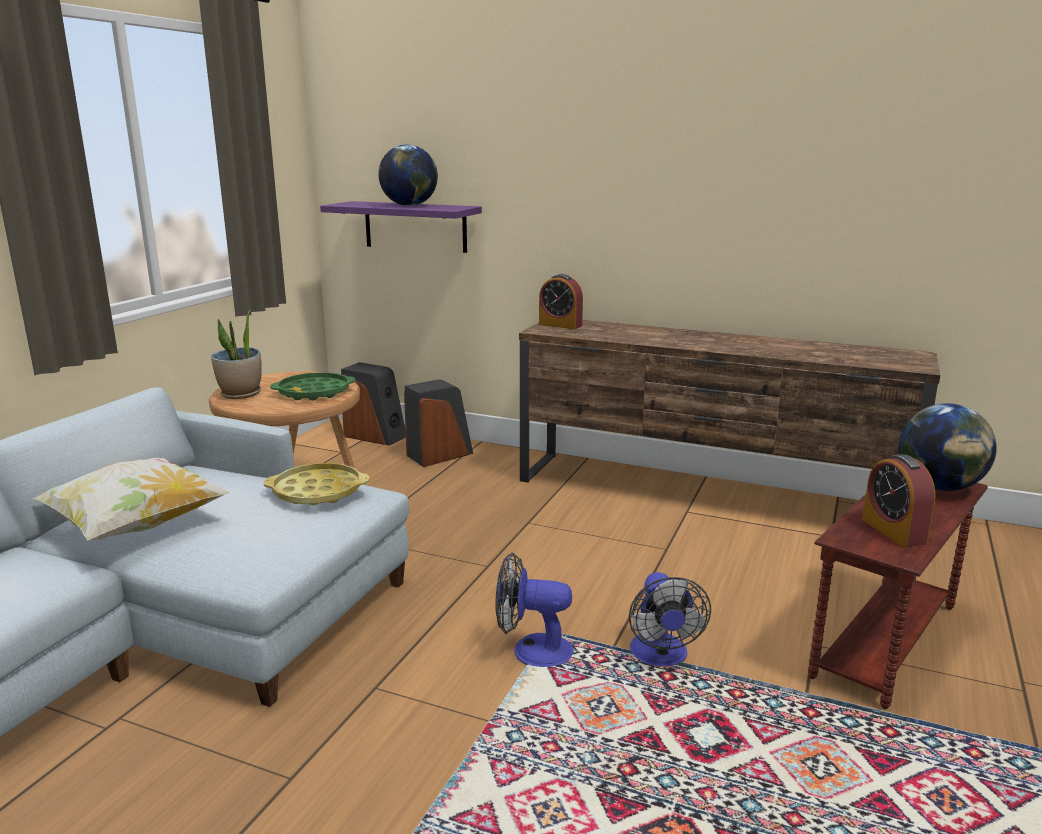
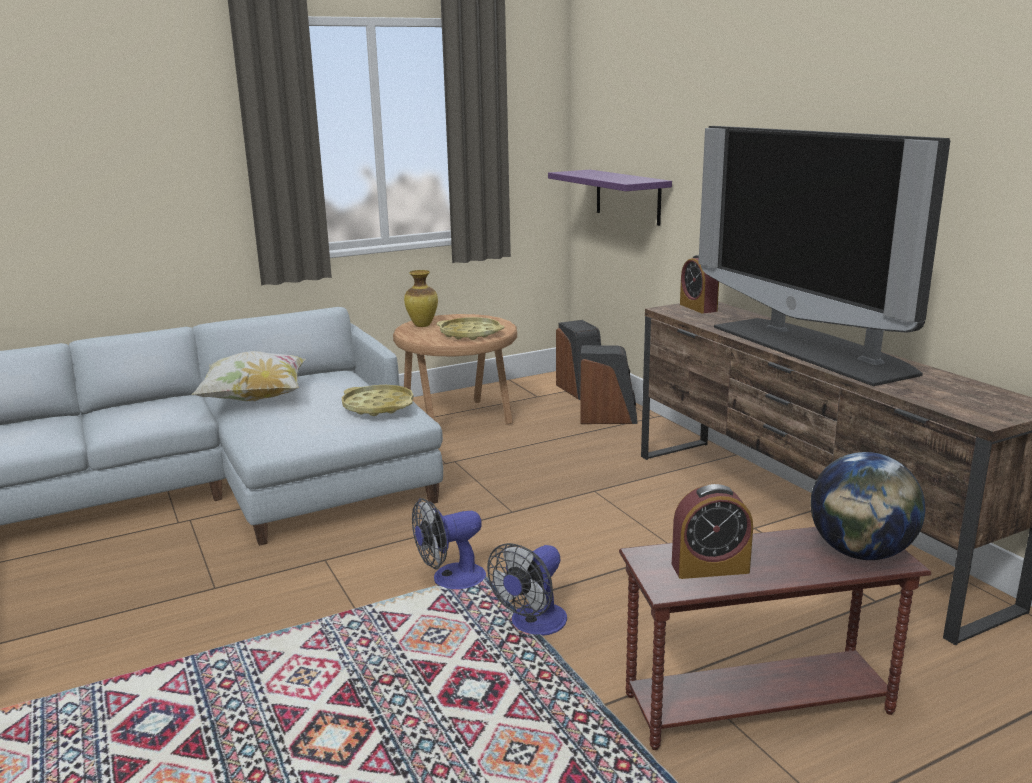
camera: 40 degrees right, 0 degrees up
(241, 394) = (423, 325): potted plant -> vase
(314, 392) = (470, 334): green tray -> yellow tray
(409, 206) = (611, 176): globe -> none
(532, 650) = (450, 579): fan -> fan turned 75 degrees counterclockwise
(716, 342) = (812, 349): none -> television
(893, 531) = (710, 568): alarm clock -> alarm clock turned 120 degrees counterclockwise

